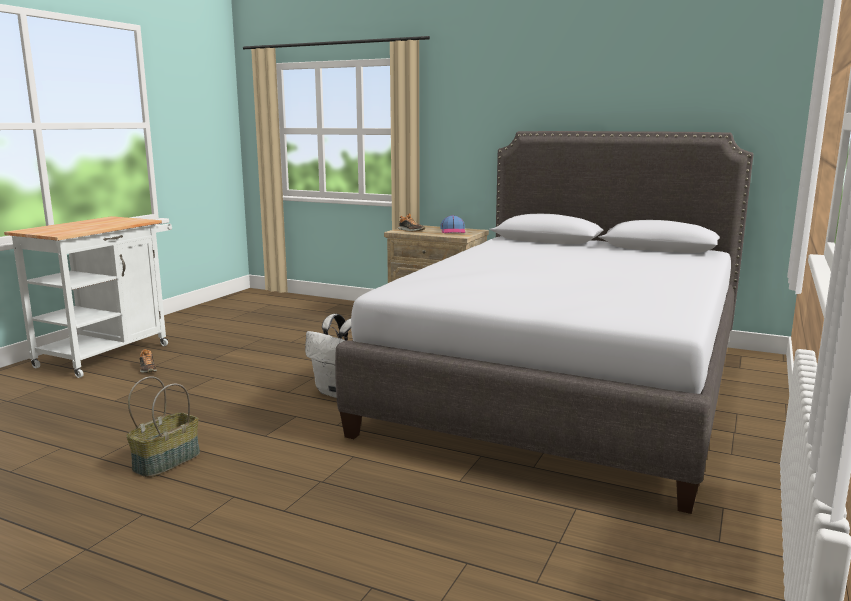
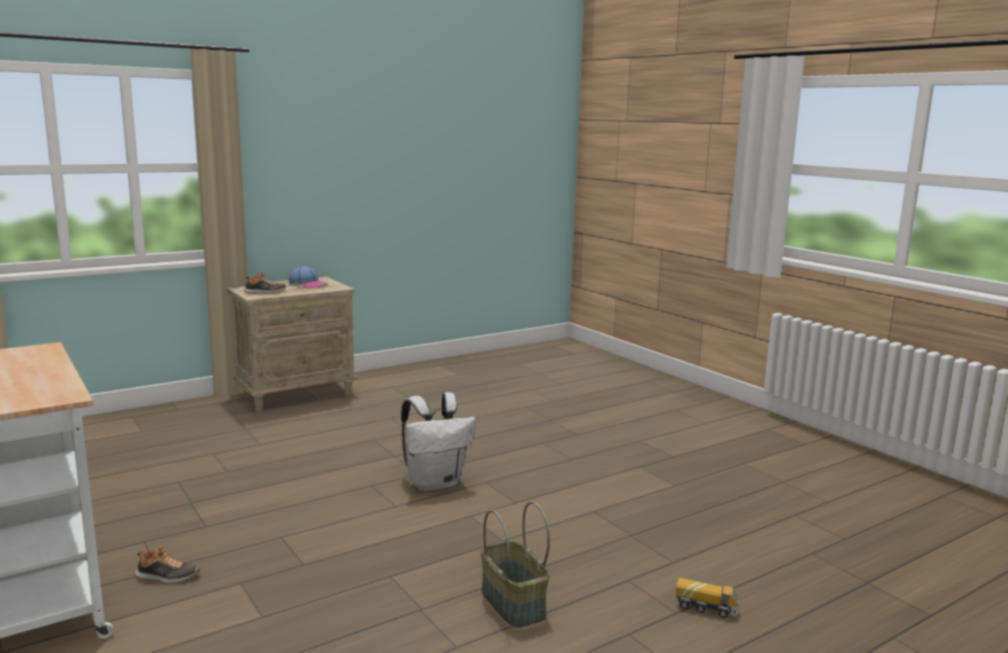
camera: 60 degrees left, 0 degrees up
(203, 541) = (706, 608): none -> toy truck
(564, 385) = (539, 404): grey bed -> none

